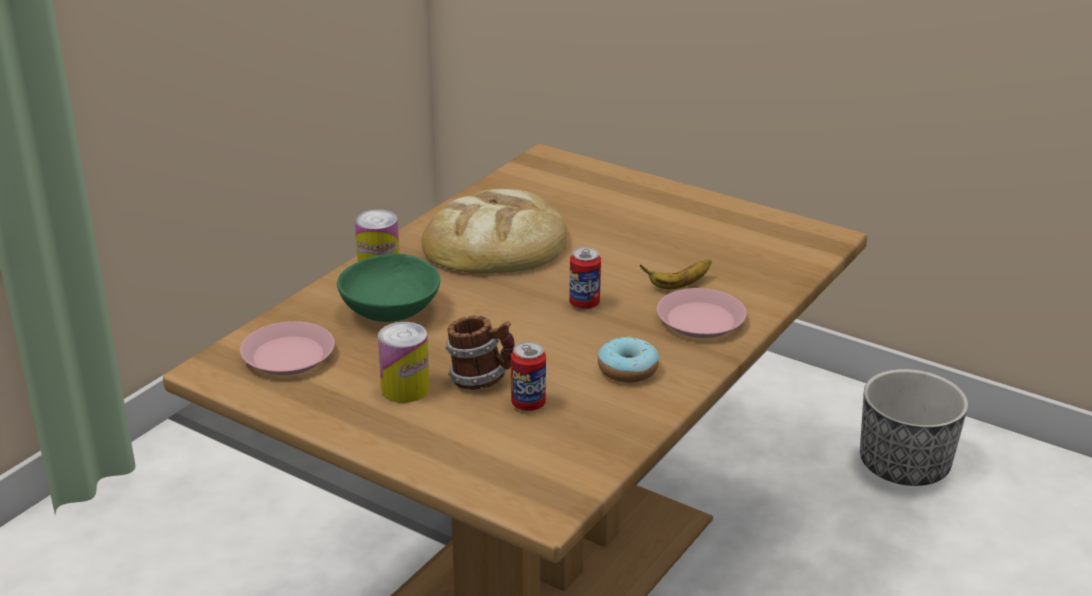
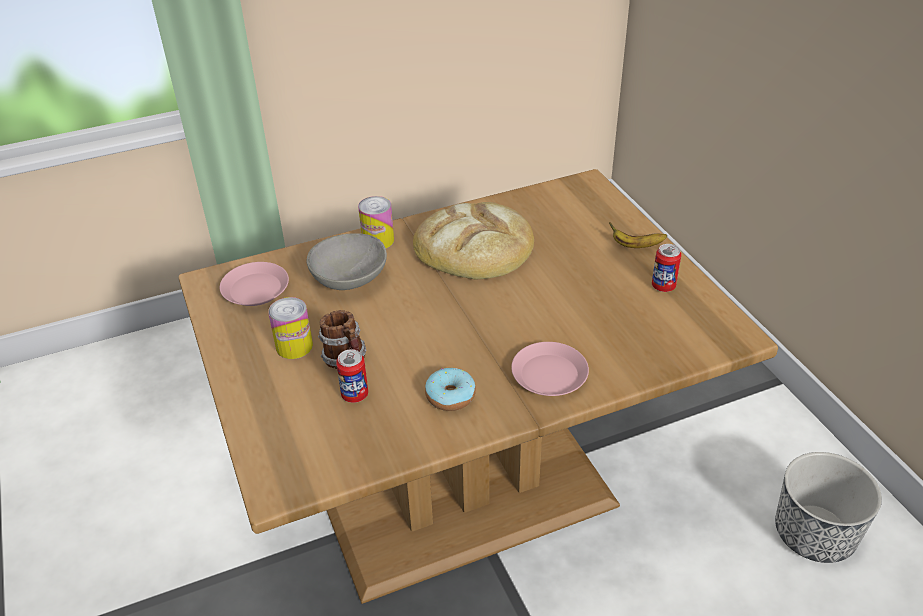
camera: 35 degrees right, 10 degrees up
(389, 311) = (348, 278): green bowl -> grey bowl
(584, 304) = (480, 324): can -> can (663, 286)
(678, 285) = (566, 335): banana -> banana (636, 246)

